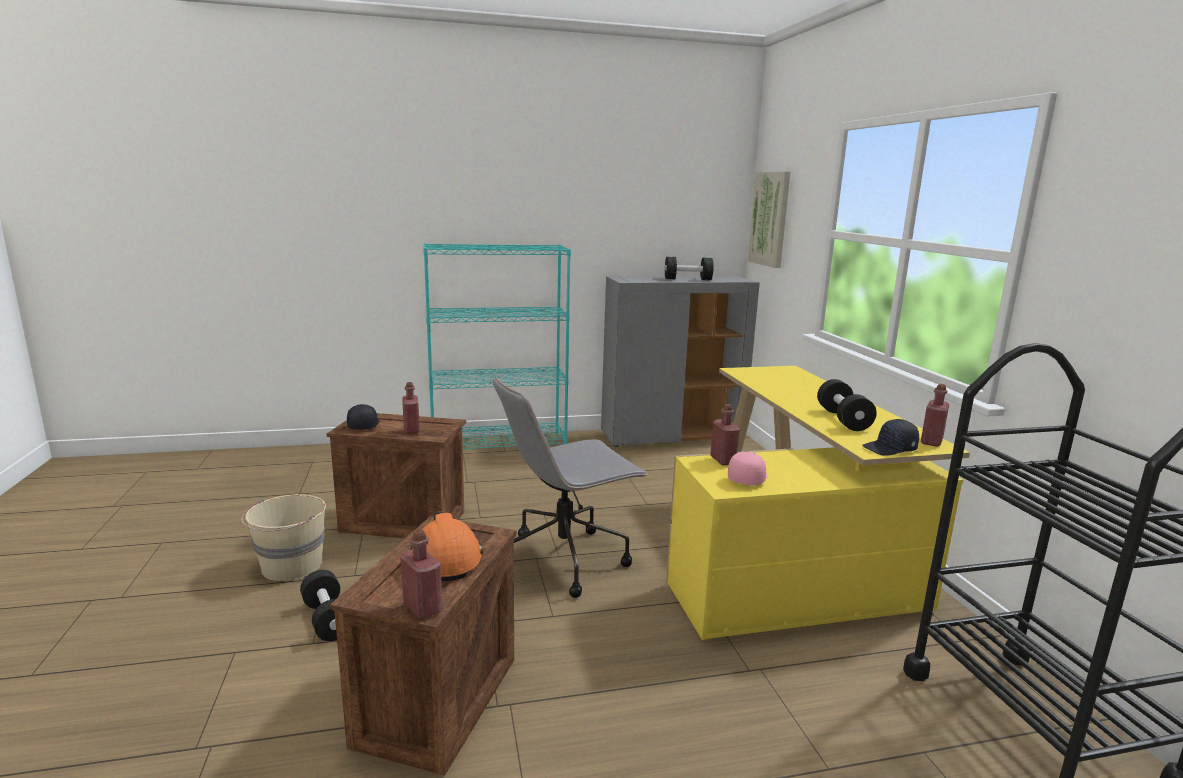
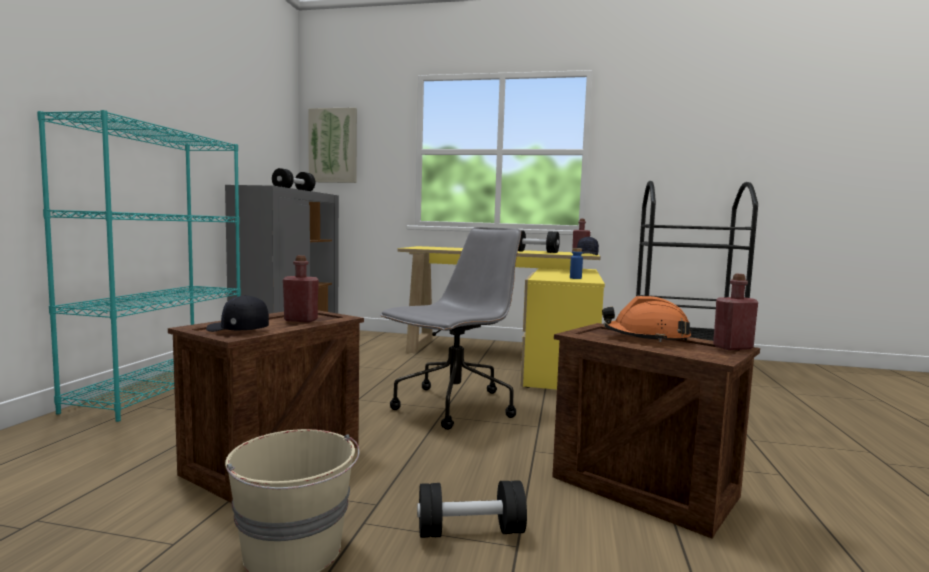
camera: 65 degrees left, 10 degrees down
(565, 559) = (453, 407): grey office chair -> grey office chair turned 135 degrees counterclockwise
(723, 460) = (543, 277): red bottle -> none
(747, 478) = (575, 278): pink cap -> blue bottle

